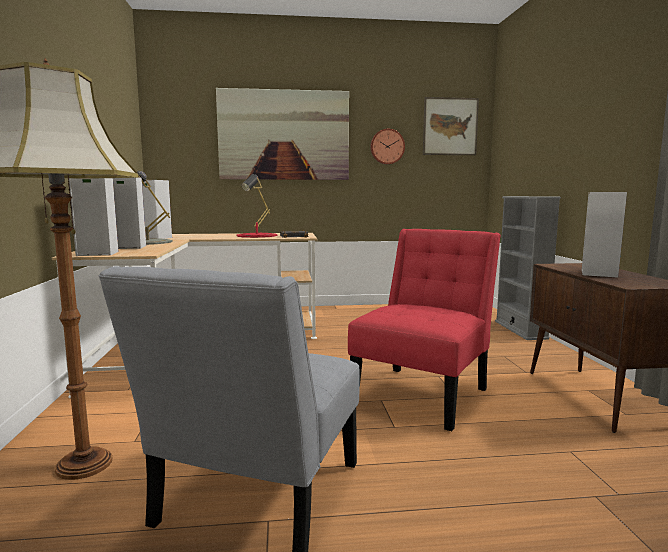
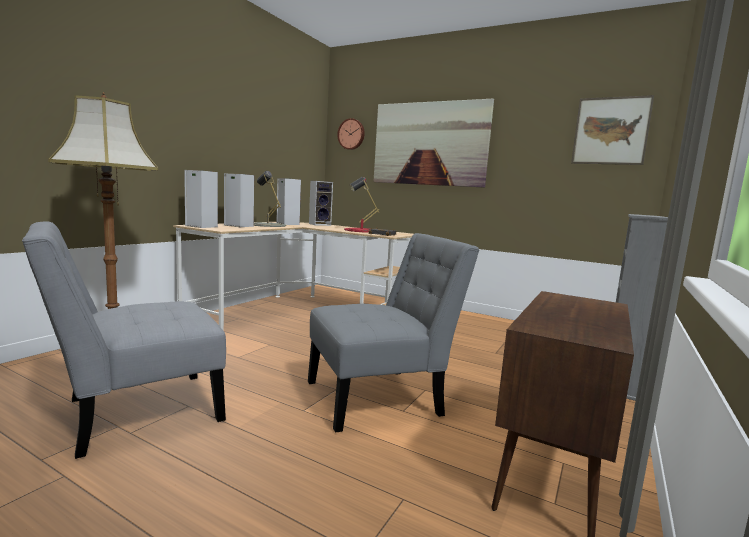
camera: 35 degrees right, 0 degrees up
(387, 146) = (530, 154): wall clock -> wall clock (351, 134)
(424, 393) = (380, 397): red chair -> grey chair
(597, 273) = (564, 311): speaker -> speaker (320, 224)

